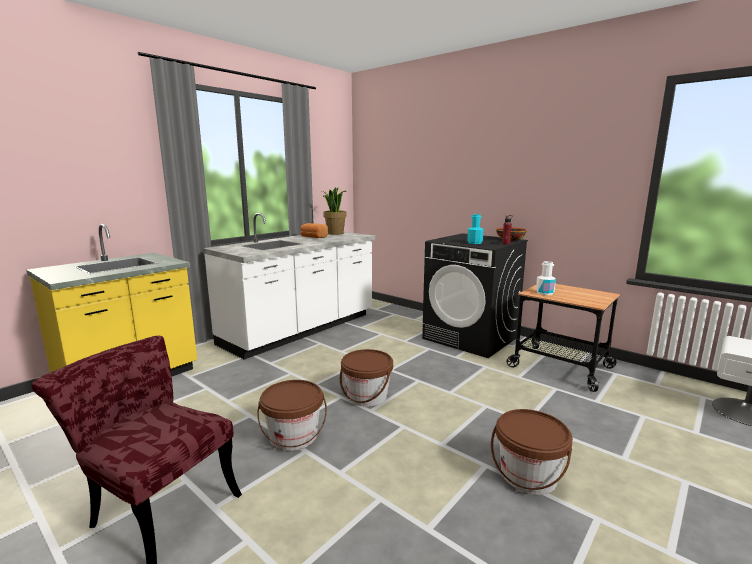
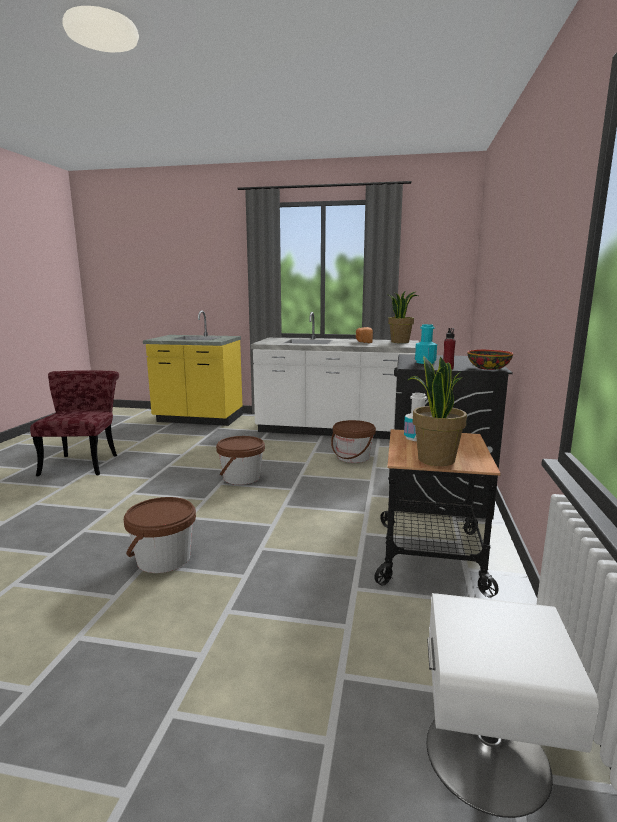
camera: 60 degrees right, 0 degrees up
(293, 436) = (166, 471): brown bucket -> brown bucket (353, 457)
(594, 298) = (435, 459): none -> potted plant

